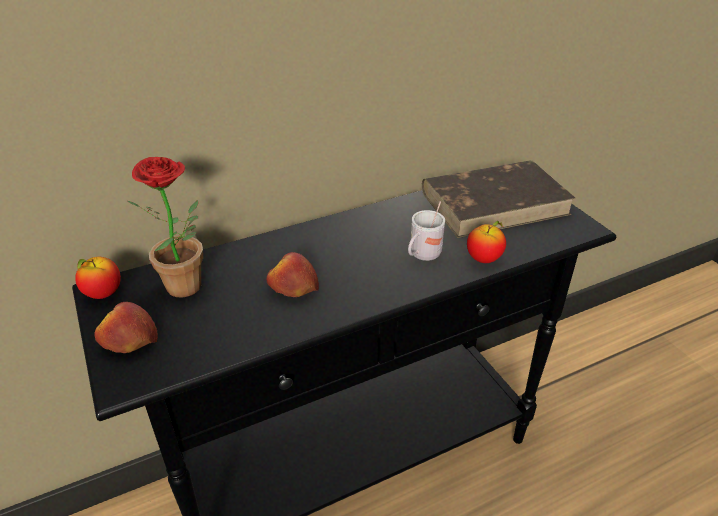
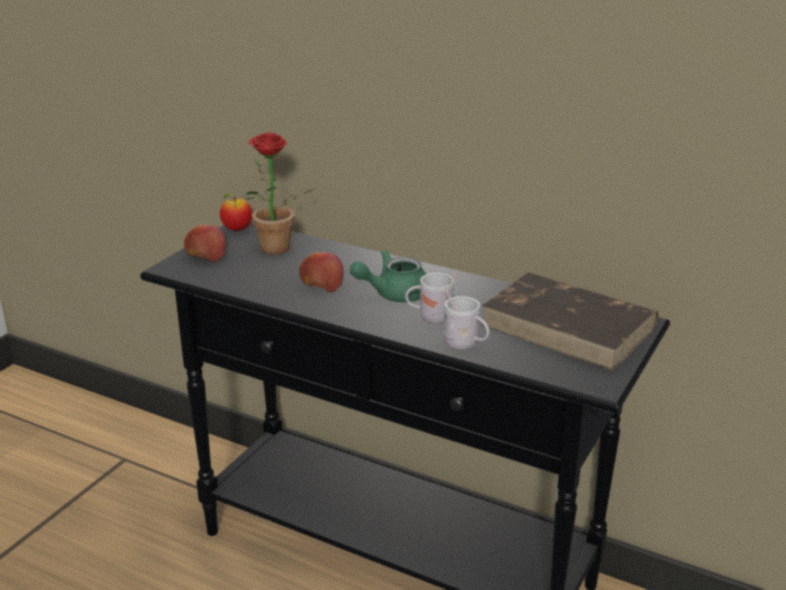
camera: 55 degrees right, 10 degrees down
(361, 256) = (393, 294): none -> green teapot
(483, 259) = (465, 345): apple -> white mug

